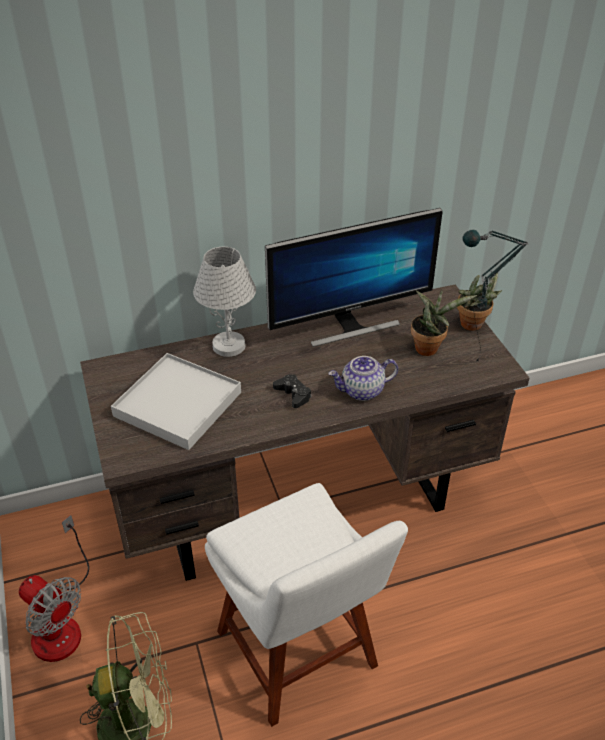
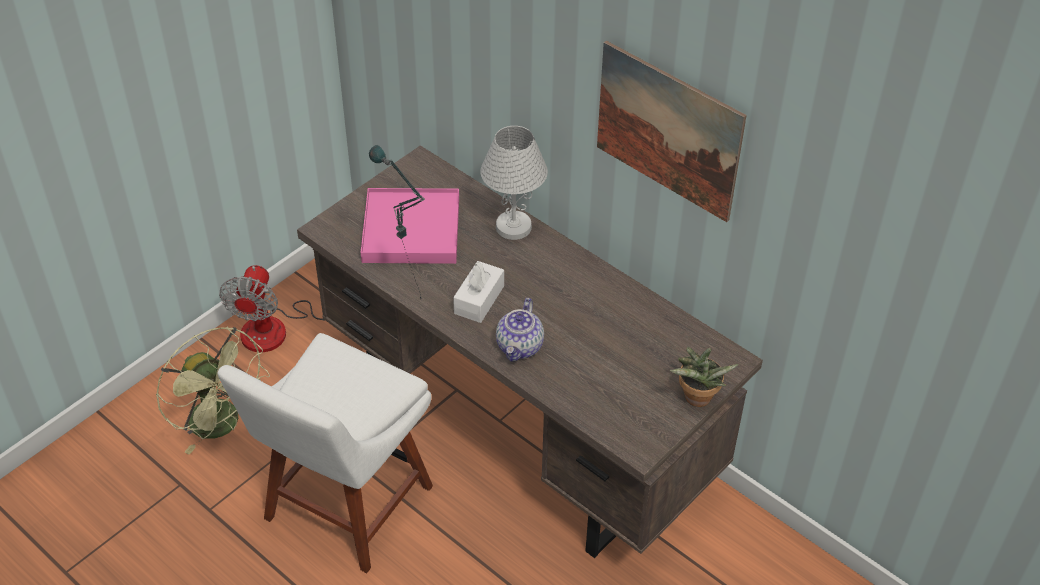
camera: 60 degrees right, 5 degrees up
(178, 404) = (411, 230): white tray -> pink tray
(293, 394) = (479, 300): black game controller -> white tissue box
(349, 325) = (614, 299): monitor -> none
(350, 153) = (668, 131): none -> picture
(362, 391) = (520, 347): teapot -> teapot turned 120 degrees counterclockwise
(429, 347) = (628, 375): potted plant -> none
(472, 368) = (621, 421): table lamp -> table lamp (407, 299)

